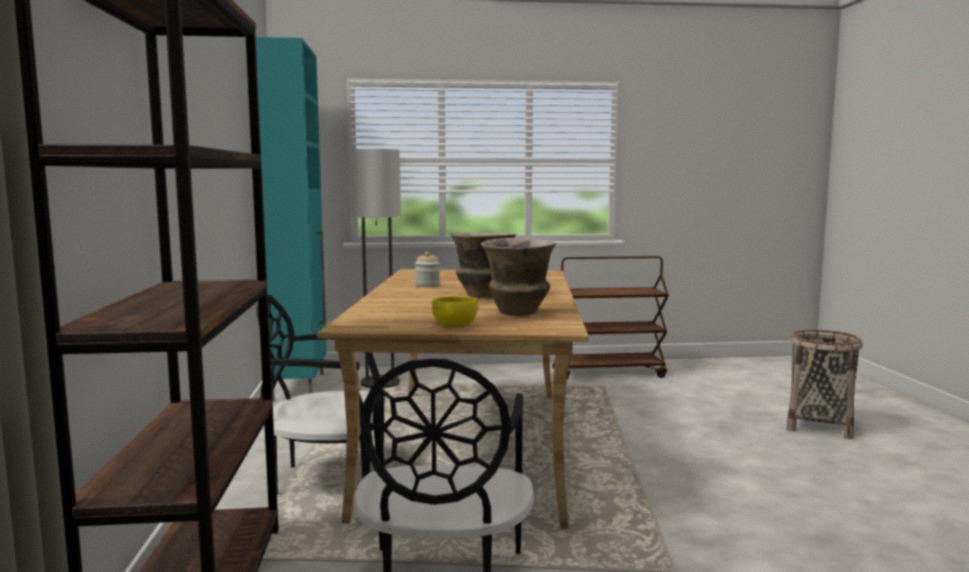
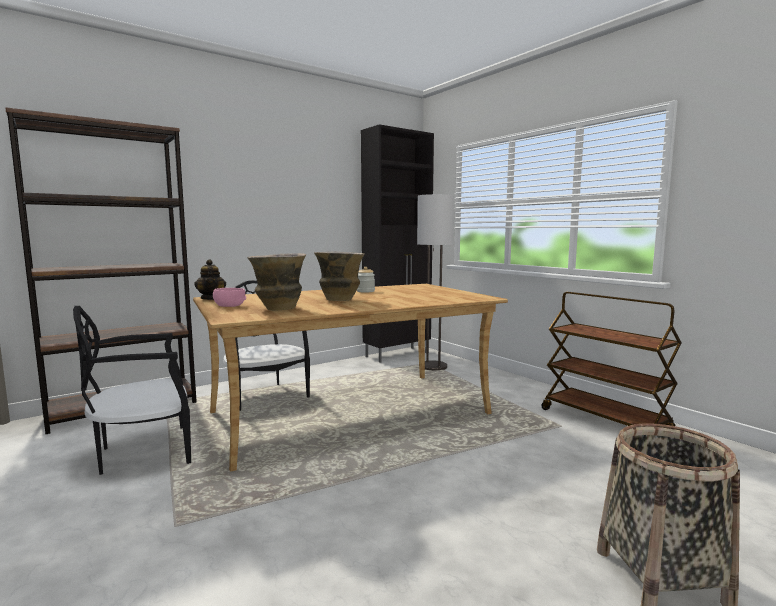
camera: 60 degrees right, 0 degrees up
(299, 386) = (398, 354): turquoise cabinet -> black cabinet
(363, 326) = (211, 299): none -> teapot
(455, 324) = (230, 306): yellow bowl -> pink bowl

